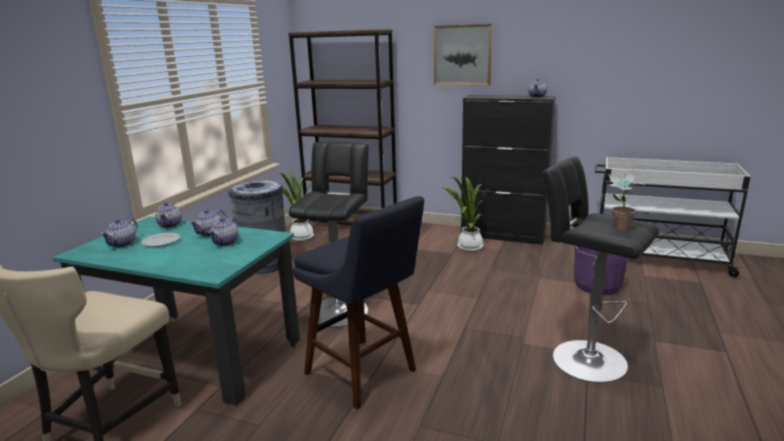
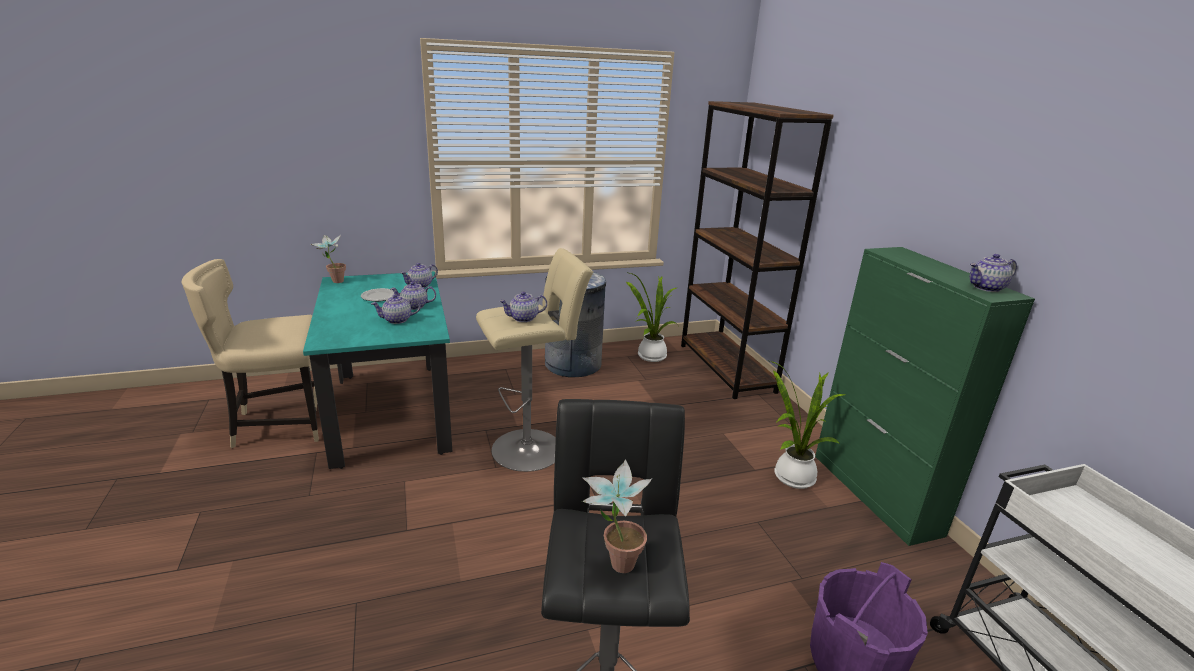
camera: 50 degrees right, 5 degrees up
(79, 253) = (333, 282): none -> potted plant
(122, 244) = (363, 287): teapot -> teapot (523, 318)
(340, 309) = (532, 448): black stool -> beige stool
(365, 375) = (423, 522): blue stool -> none
(462, 55) = (912, 177): picture -> none
(503, 236) = (875, 494): black cabinet -> green cabinet

